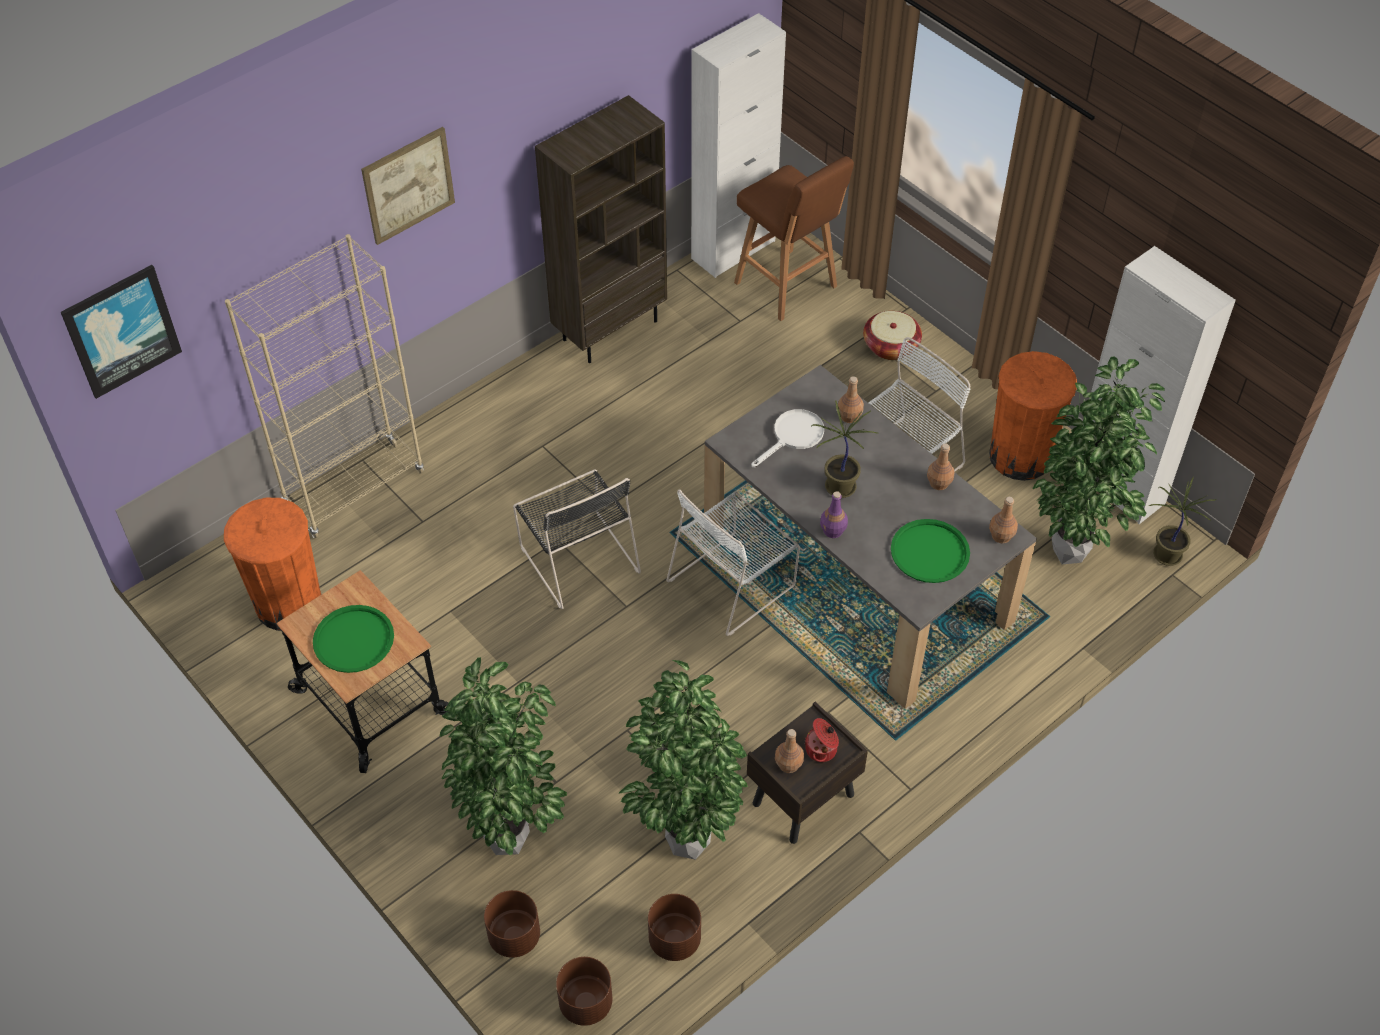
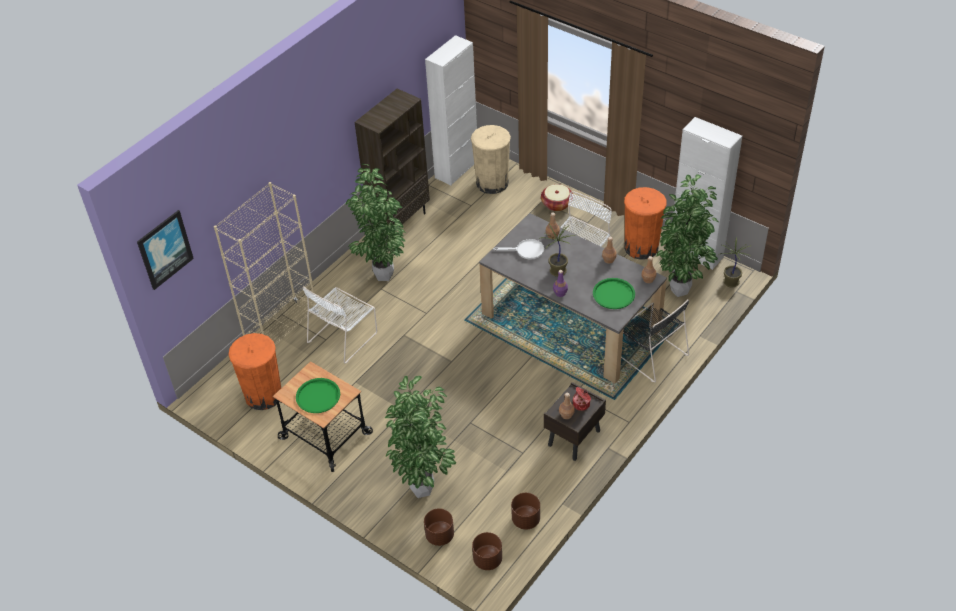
camera: 10 degrees left, 5 degrees down
(408, 185) = (295, 151): picture -> none
(578, 556) = (417, 341): black chair -> black chair (650, 353)
(683, 846) = (517, 473): potted plant -> potted plant (382, 277)
(734, 581) = (506, 338): white chair -> white chair (344, 336)
(788, 287) = (492, 183): brown stool -> beige trash can
(793, 436) = (526, 251): white frying pan -> white frying pan turned 60 degrees clockwise

